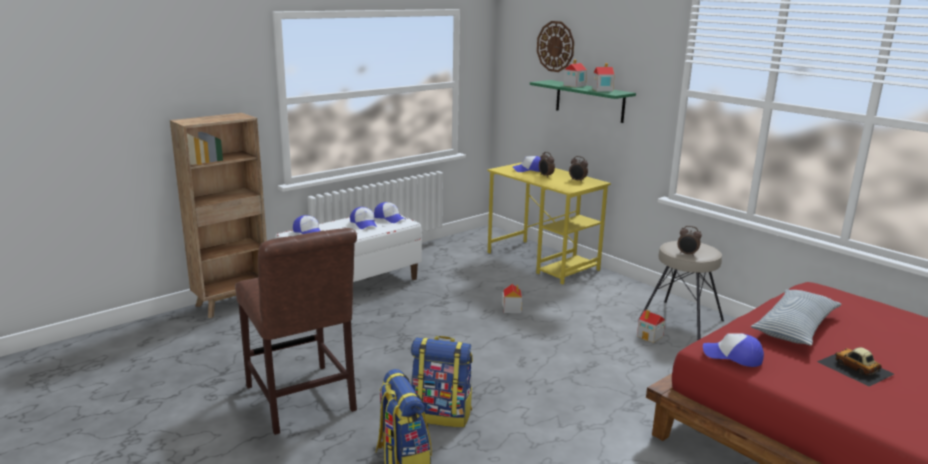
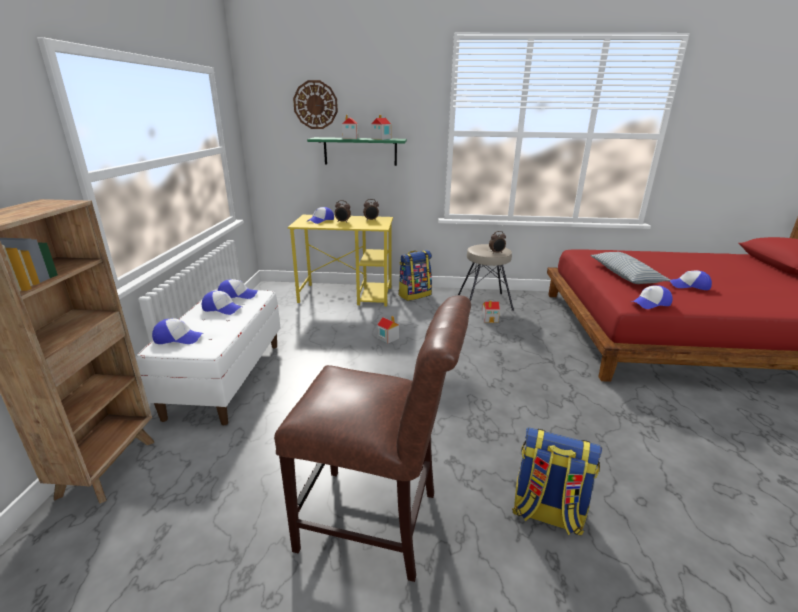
camera: 45 degrees left, 5 degrees up
(442, 414) = (492, 449): backpack -> backpack (414, 295)
(855, 368) = (689, 286): toy car -> cap

